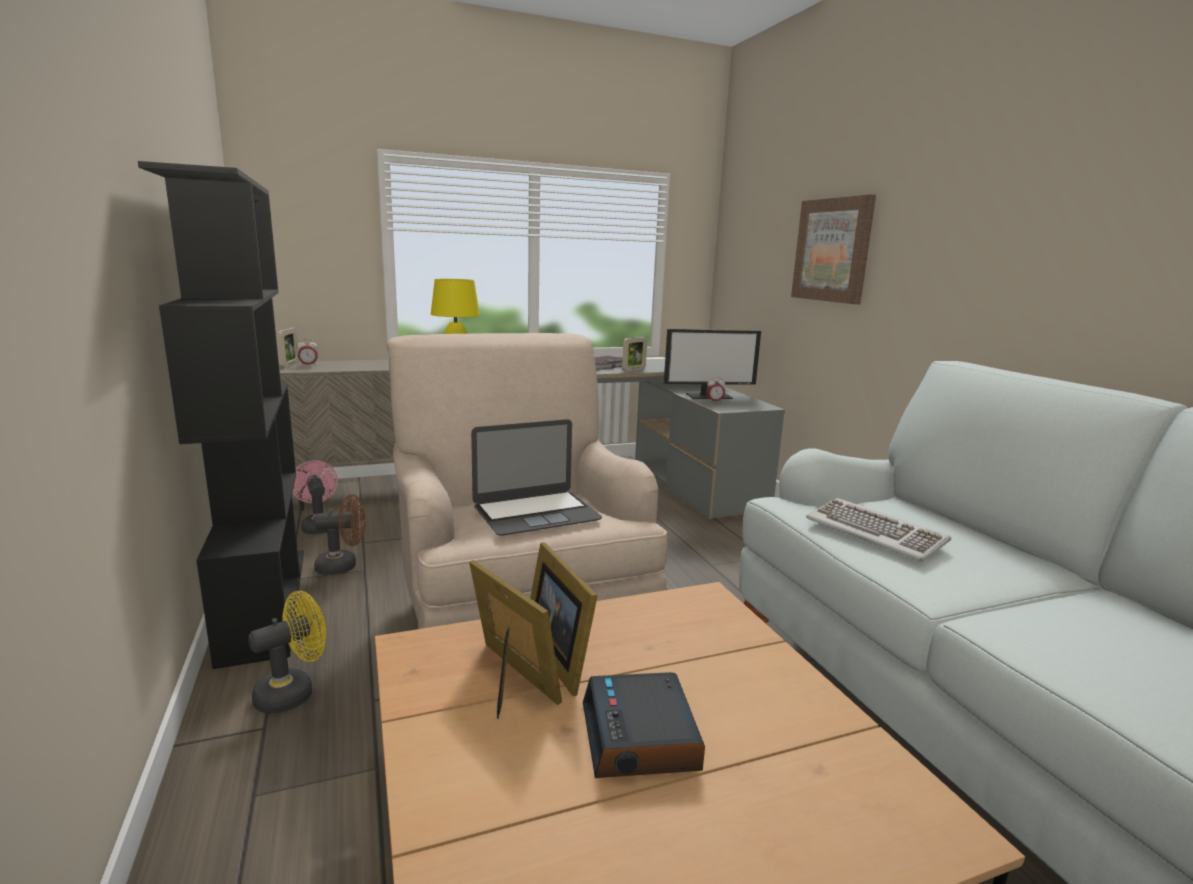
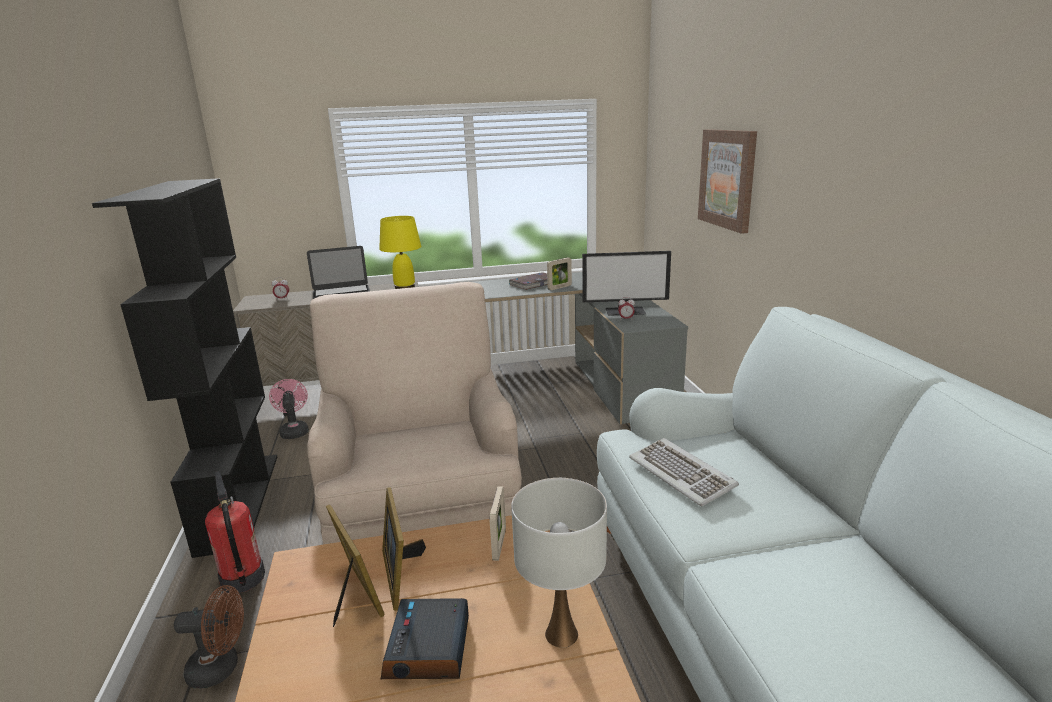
camera: 10 degrees right, 5 degrees up
(290, 365) = (268, 299): picture frame -> picture frame (499, 545)
(293, 692) = (243, 579): yellow fan -> fire extinguisher
(343, 566) = (304, 469): brown fan -> brown fan (221, 668)
(536, 513) = (416, 447): laptop -> laptop (341, 293)
(802, 712) = (562, 634): none -> white table lamp

